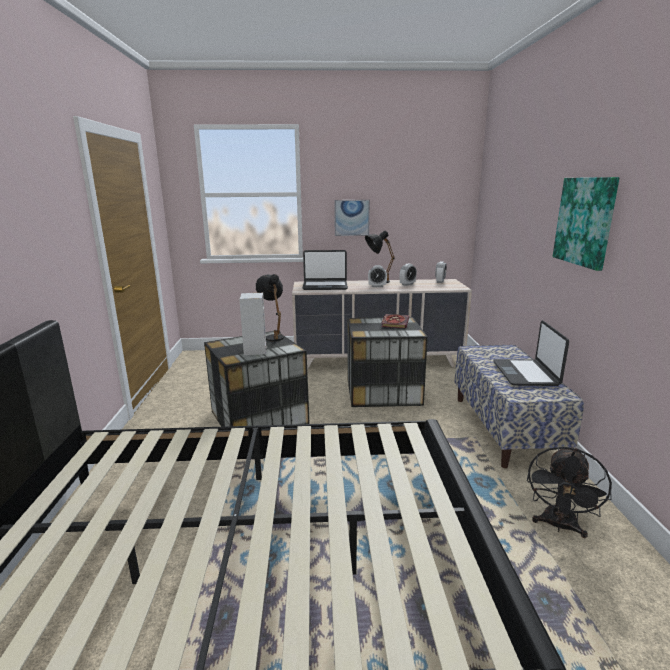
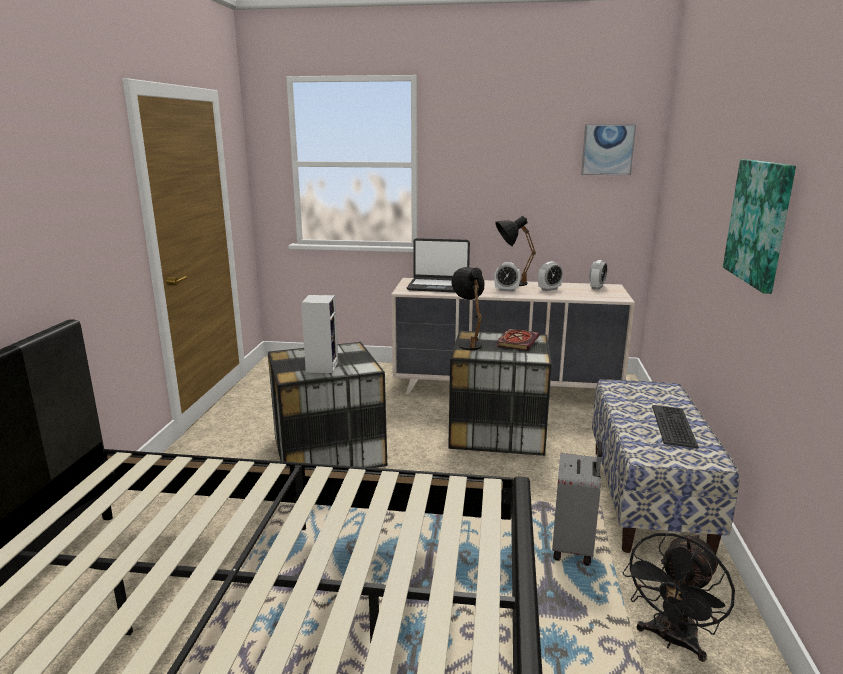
camera: 10 degrees right, 0 degrees up
(273, 336) = (353, 349): black table lamp -> black table lamp (469, 343)
(351, 217) = (482, 196): picture -> picture (607, 149)
(467, 468) = (574, 547): none -> grey suitcase
(526, 373) = (674, 426): laptop -> keyboard

